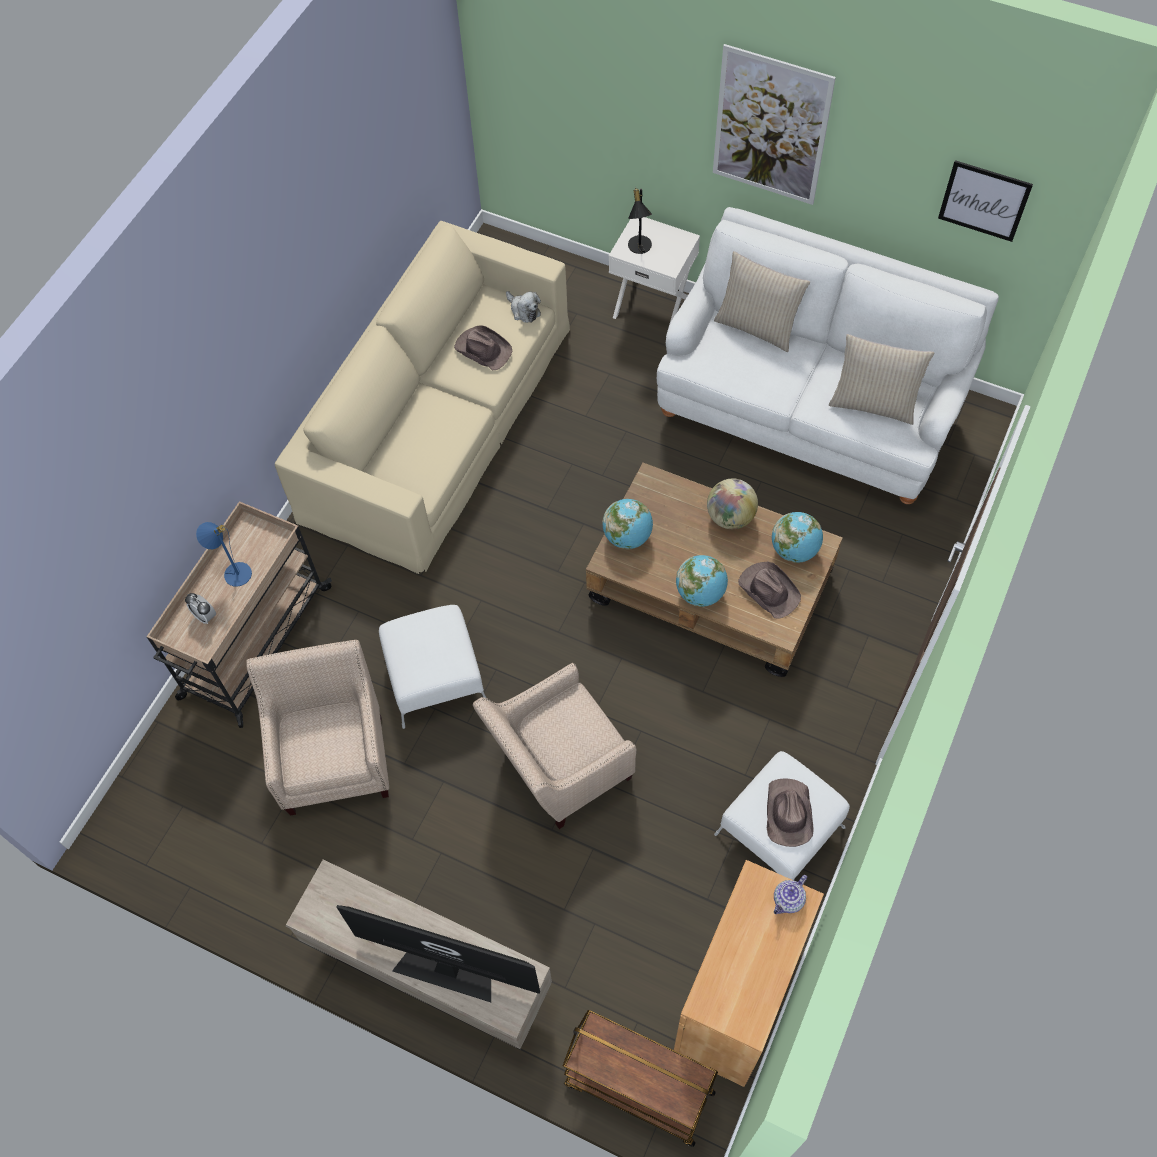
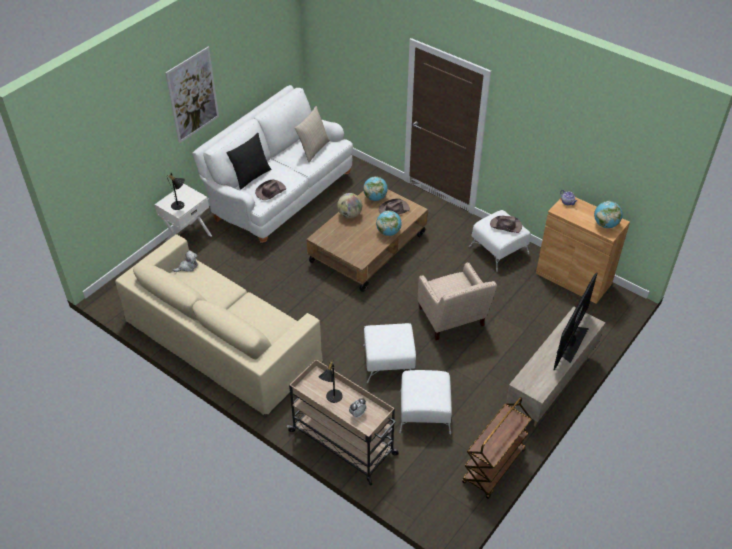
camera: 80 degrees left, 15 degrees down
(233, 571) = (331, 398): blue table lamp -> black table lamp
(335, 755) = (425, 411): beige armchair -> white ottoman
(483, 349) = (207, 286): brown hat -> brown hat (270, 191)
(627, 537) = (348, 251): globe -> globe (605, 224)
(637, 1088) = (611, 318): brown cart -> brown cart (494, 467)
(757, 326) = (251, 176): beige pillow -> black pillow
(984, 200) = (269, 50): picture -> none

